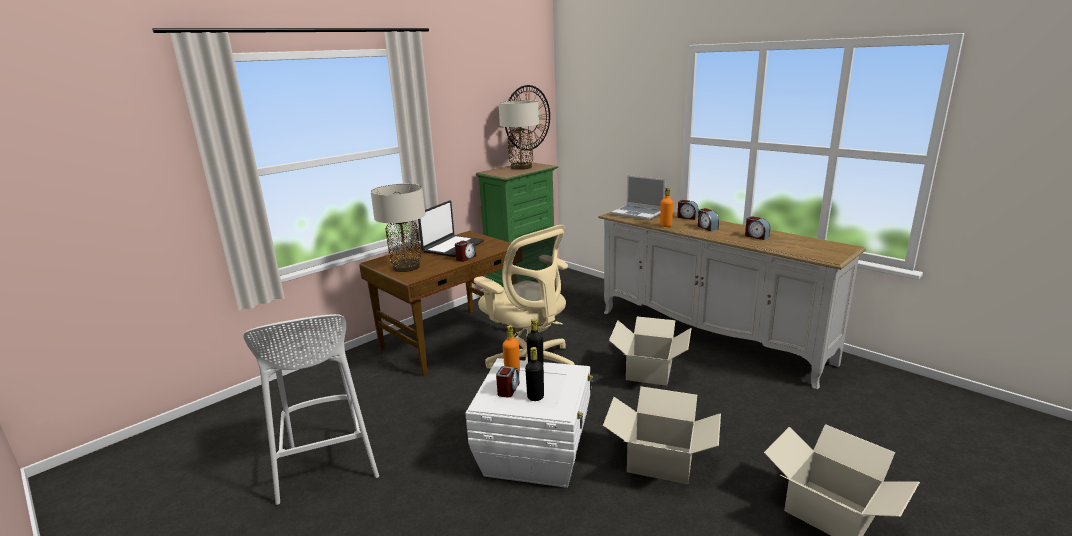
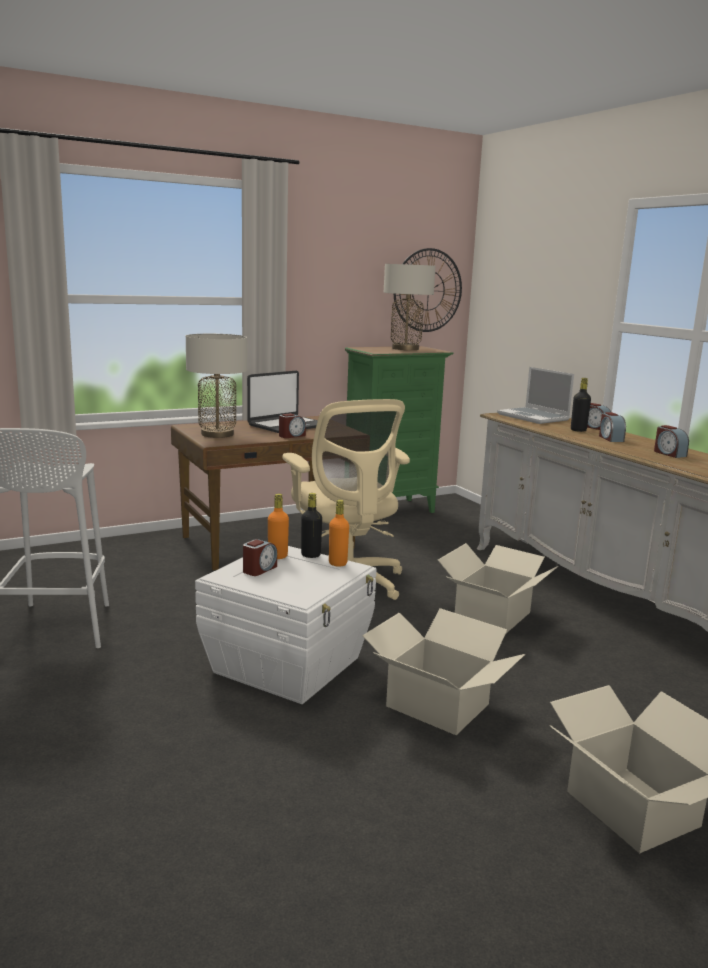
camera: 15 degrees right, 5 degrees down
(535, 397) = (285, 582): black bottle -> black bottle (578, 430)
(665, 225) = (556, 431): orange bottle -> orange bottle (337, 563)

